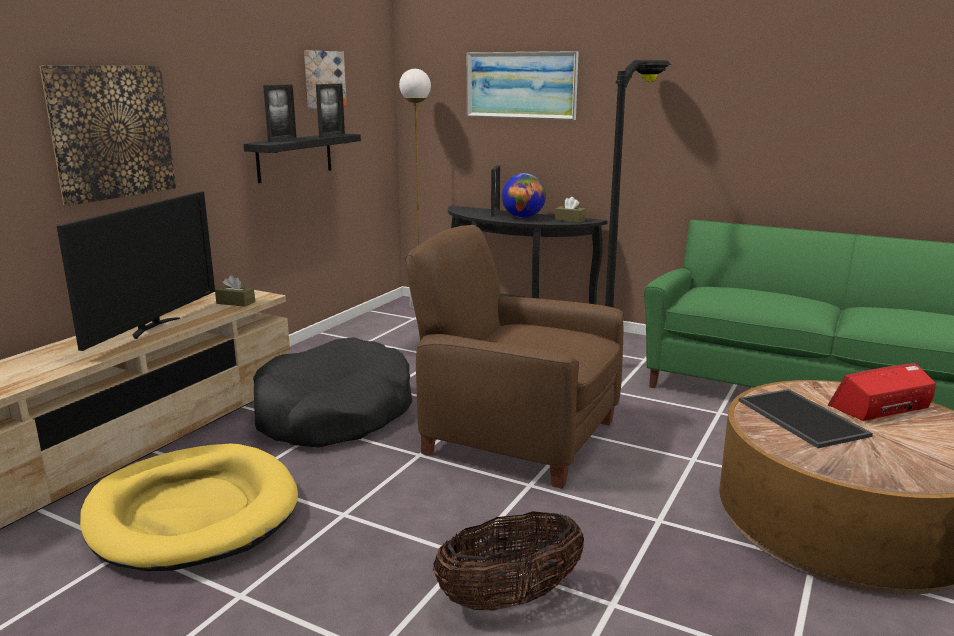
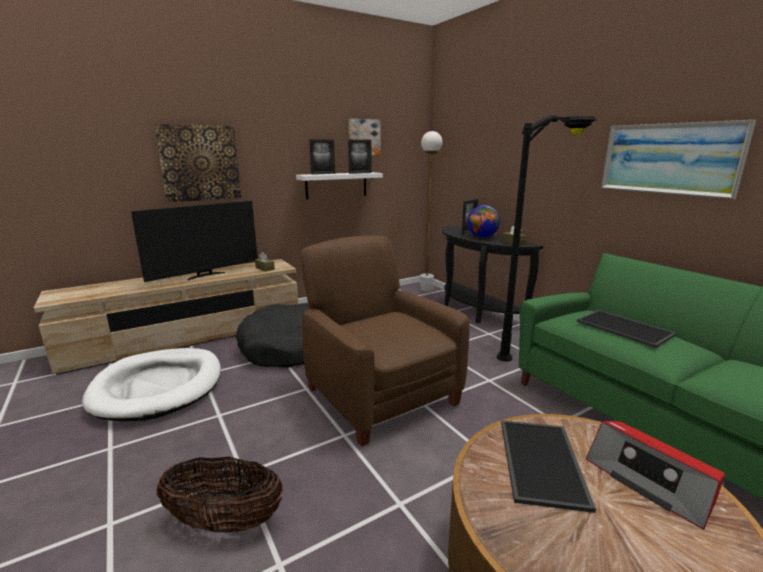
camera: 30 degrees right, 0 degrees up
(192, 513) = (158, 387): yellow dog bed -> white dog bed
(294, 157) = (336, 185): black shelf -> white shelf
(521, 85) = (496, 141): picture -> picture (668, 159)
(759, 295) = (625, 328): none -> tray
(880, 408) = (650, 481): radio -> radio turned 135 degrees counterclockwise

